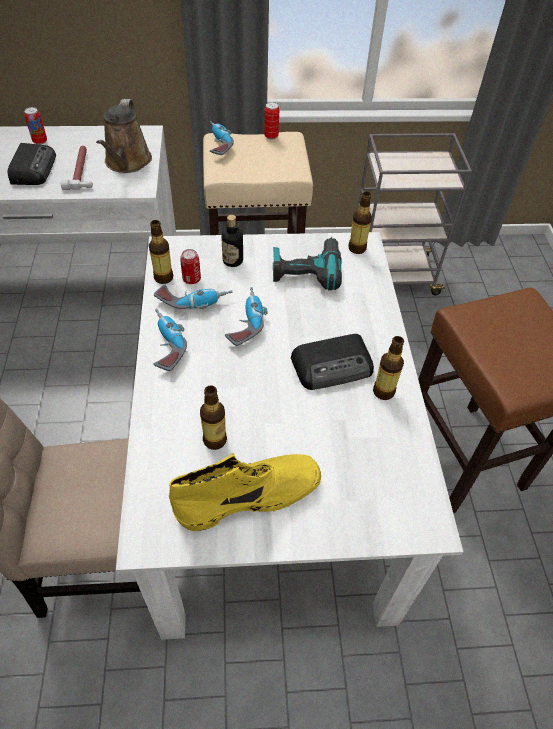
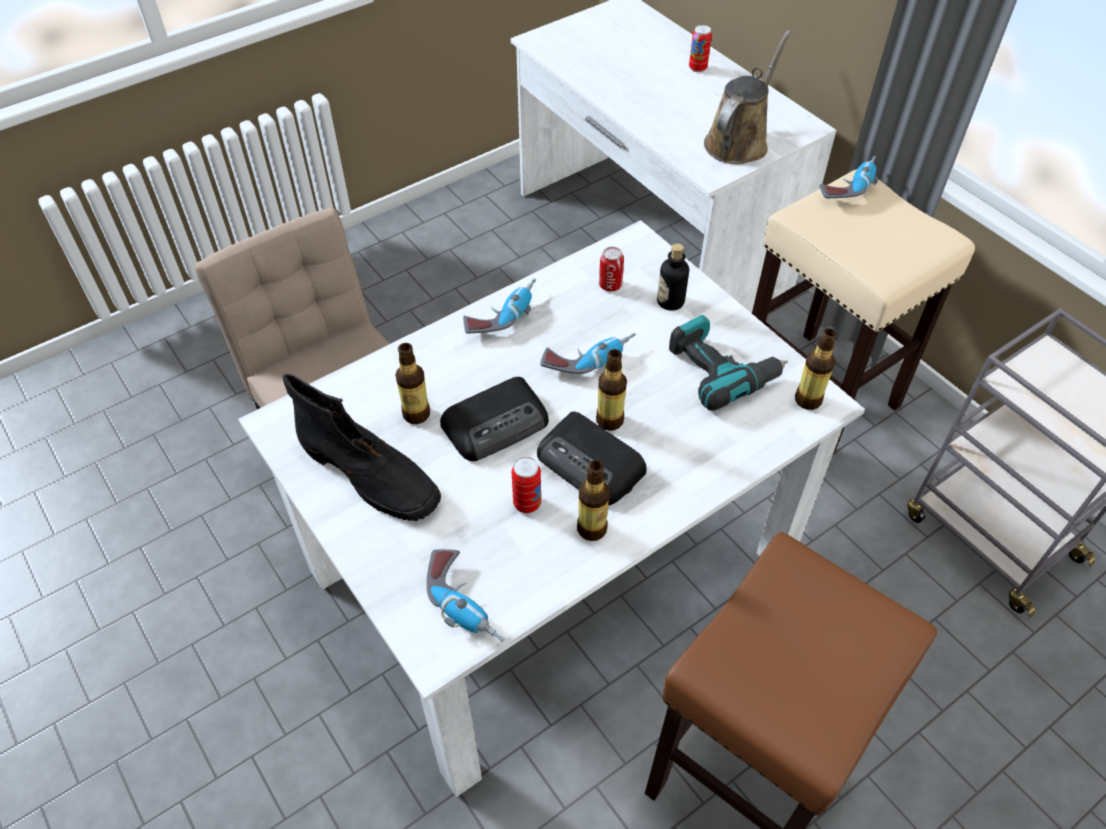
camera: 60 degrees right, 0 degrees up
(33, 168) = (653, 89): radio -> radio (497, 424)
(81, 170) = (688, 119): hammer -> none
(127, 162) = (739, 141): brown watering can -> brown watering can turned 150 degrees clockwise
(163, 278) = (591, 263): bottle -> bottle (609, 420)
(194, 301) = (581, 303): power drill -> power drill (466, 603)
(250, 495) = (371, 474): yellow boot -> black boot
(271, 136) = (925, 221): can -> can (527, 503)

